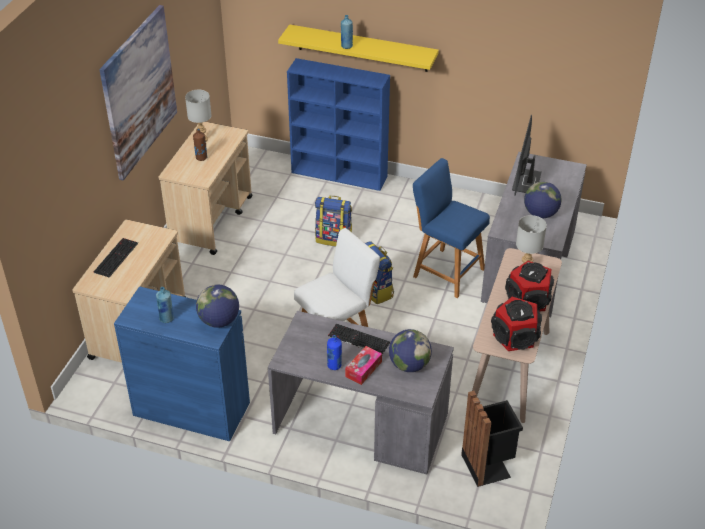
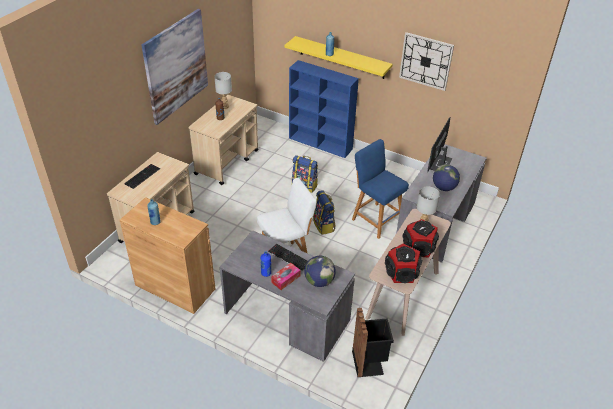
camera: 10 degrees right, 0 degrees up
(191, 409) = (175, 287): blue cabinet -> brown cabinet
(219, 321) = (190, 229): globe -> none
(486, 41) = (426, 61): none -> wall clock

